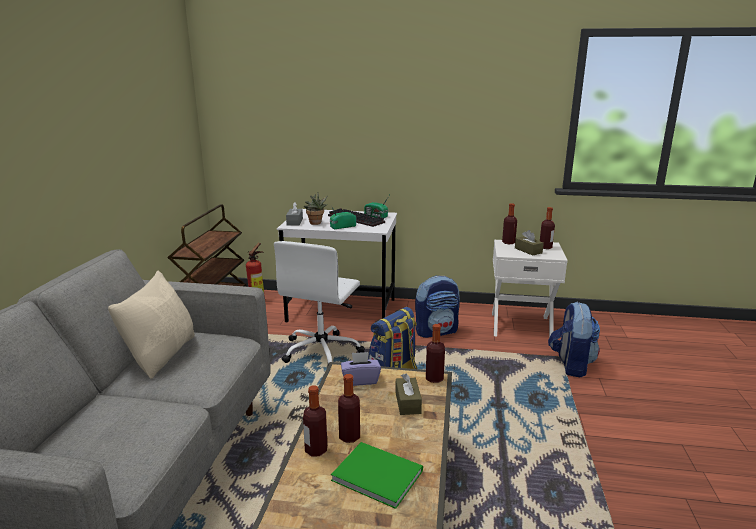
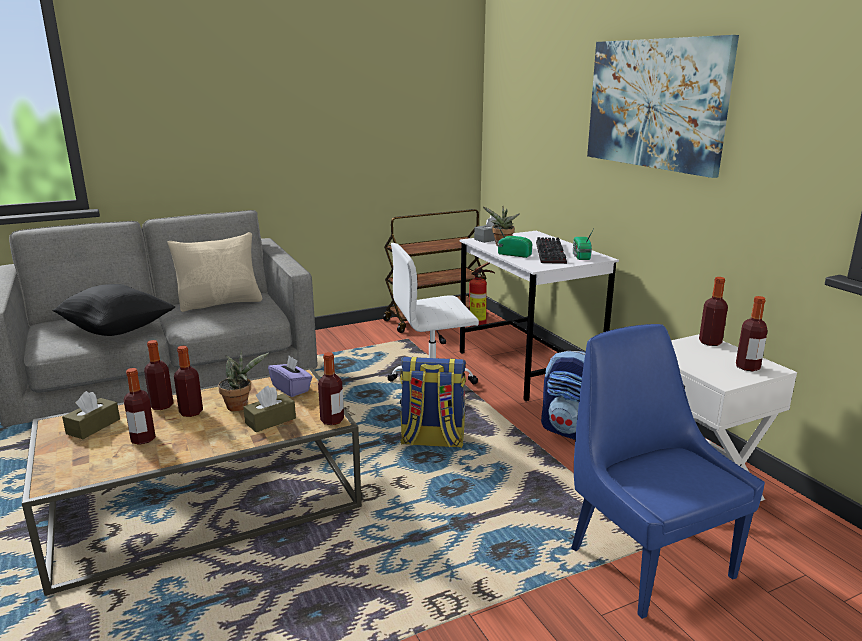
camera: 55 degrees right, 0 degrees up
(137, 427) = (117, 330): none -> black pillow
(365, 410) = (240, 406): none -> potted plant
(376, 473) = (143, 439): green book -> bottle
(413, 104) = (655, 104): none -> picture
(528, 250) = (705, 359): brown tissue box -> brown tissue box (93, 426)
(571, 365) = (646, 559): backpack -> blue chair

